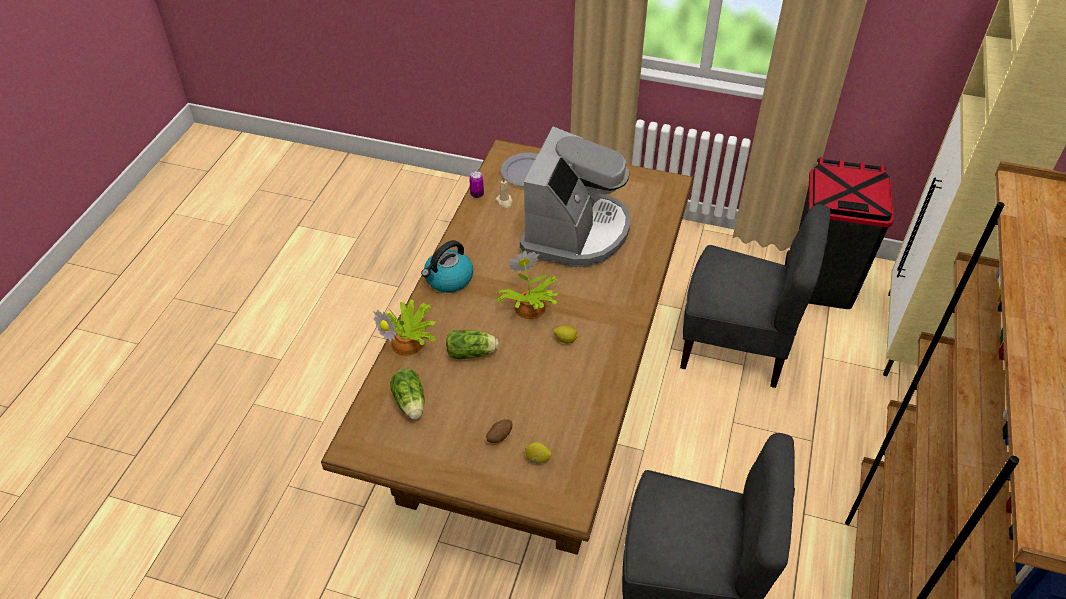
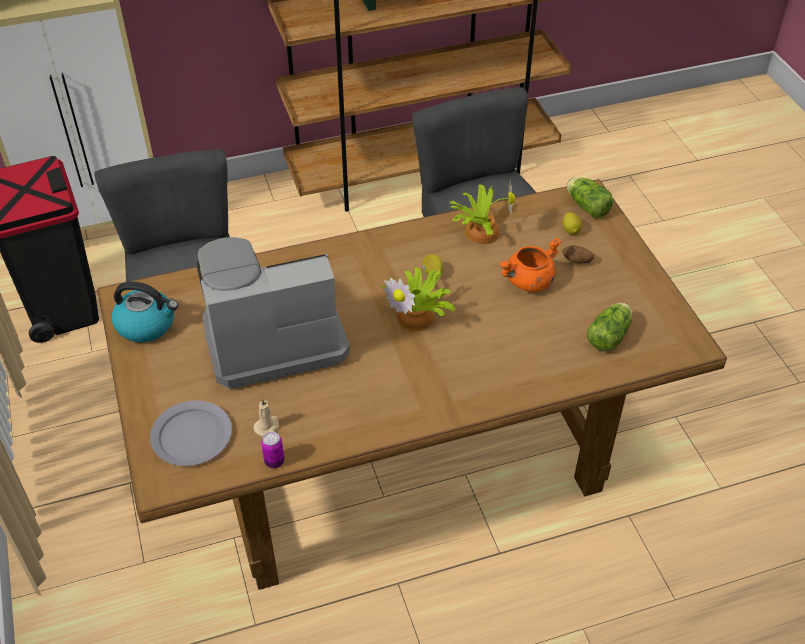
camera: 125 degrees left, 0 degrees up
(410, 342) = (547, 379): potted plant -> potted plant (480, 231)
(448, 279) = (438, 402): kettle -> kettle (147, 324)
(473, 353) = (512, 326): lettuce -> lettuce (586, 205)
(505, 391) = (529, 282): none -> orange cooking pot

